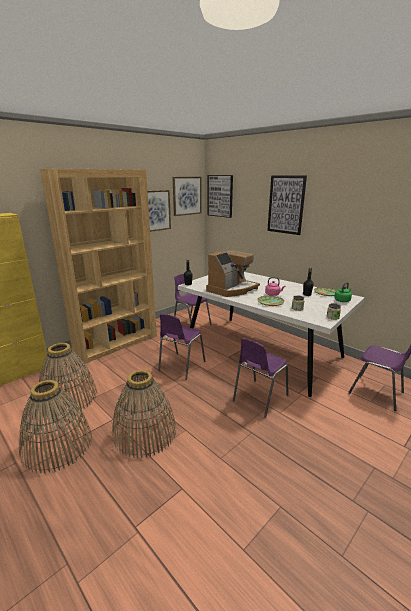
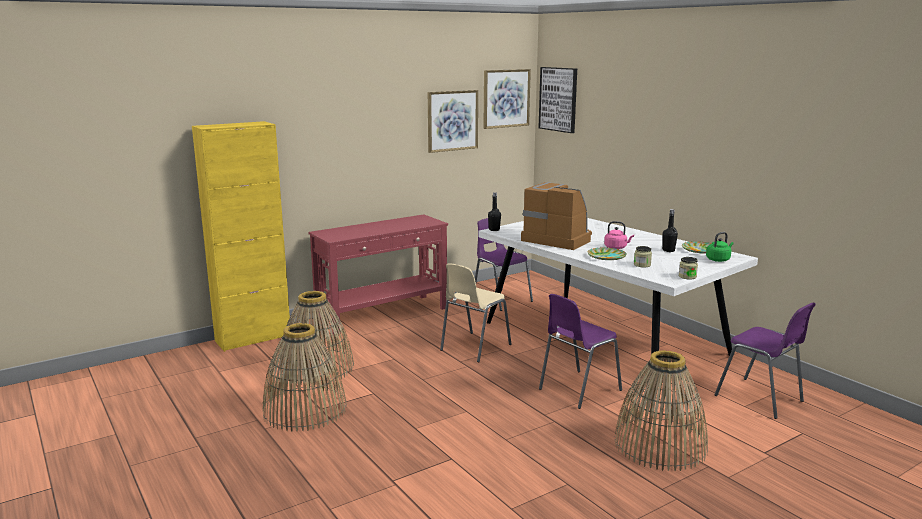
camera: 10 degrees right, 5 degrees down
(116, 342) = (383, 314): brown bookcase -> red console table
(144, 432) = (413, 409): basket -> basket (660, 445)
(181, 366) = (474, 348): purple chair -> beige chair
(232, 289) = (557, 239): coffee machine -> coffee machine turned 105 degrees counterclockwise
(286, 204) = (651, 116): picture -> none

